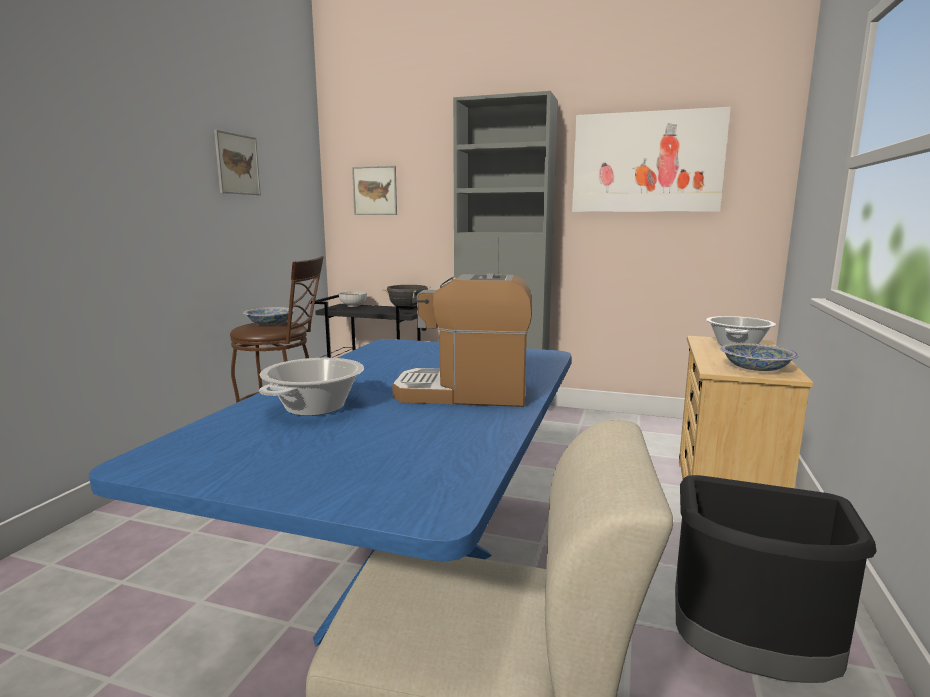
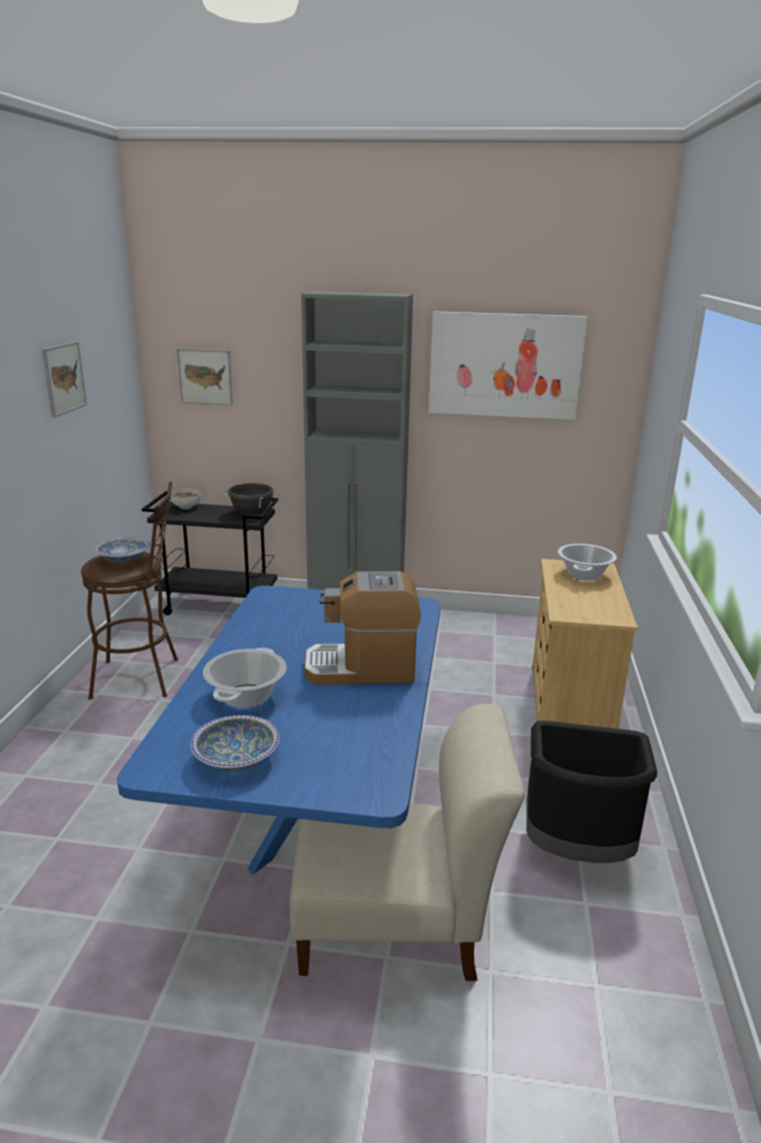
camera: 10 degrees left, 10 degrees up
(755, 369) = (595, 611): bowl -> bowl (236, 758)

